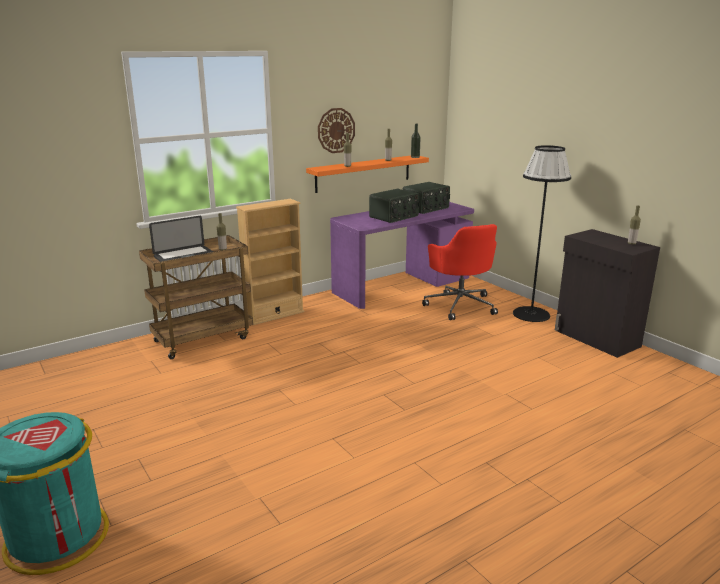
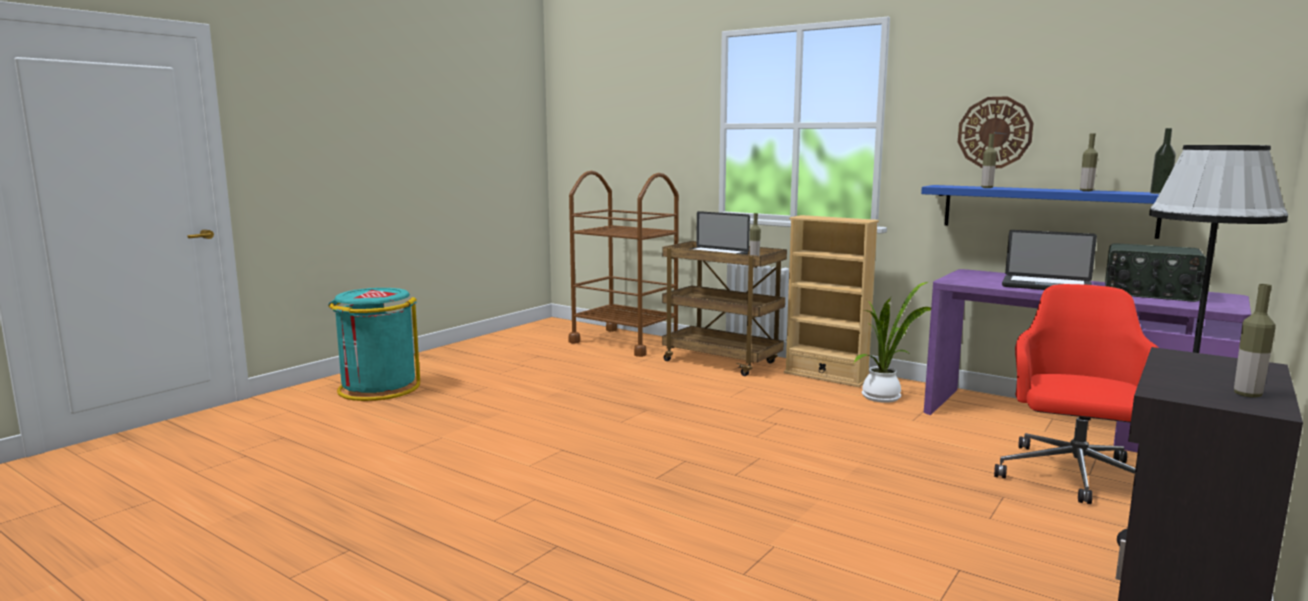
camera: 70 degrees right, 10 degrees down
(91, 366) = (625, 342): none -> brown cart
(327, 310) = (884, 397): none -> potted plant
(363, 173) = (1046, 210): orange shelf -> blue shelf
(394, 217) = (1046, 286): radio -> laptop
(460, 305) = (1074, 477): red office chair -> red office chair turned 150 degrees clockwise

